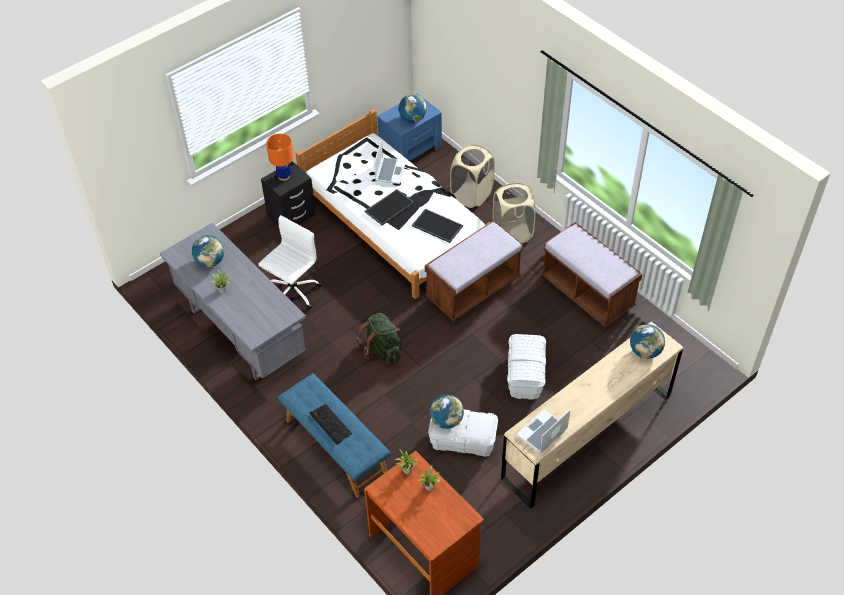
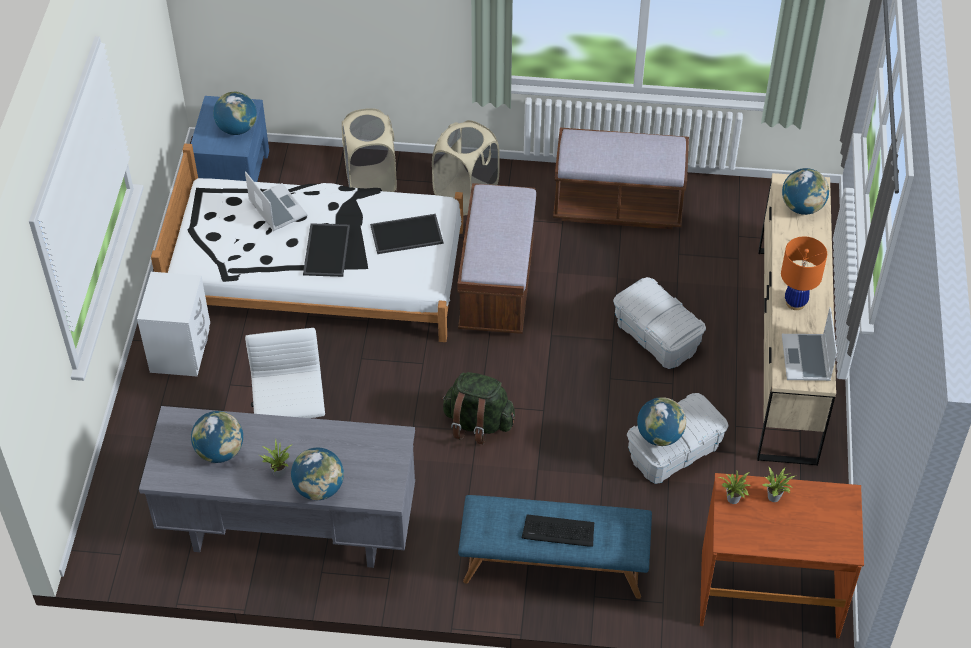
camera: 45 degrees left, 0 degrees up
(230, 311) = (319, 488): none -> globe
(284, 176) = (164, 296): orange table lamp -> orange table lamp (795, 303)
(291, 215) = (180, 351): black nightstand -> white nightstand

